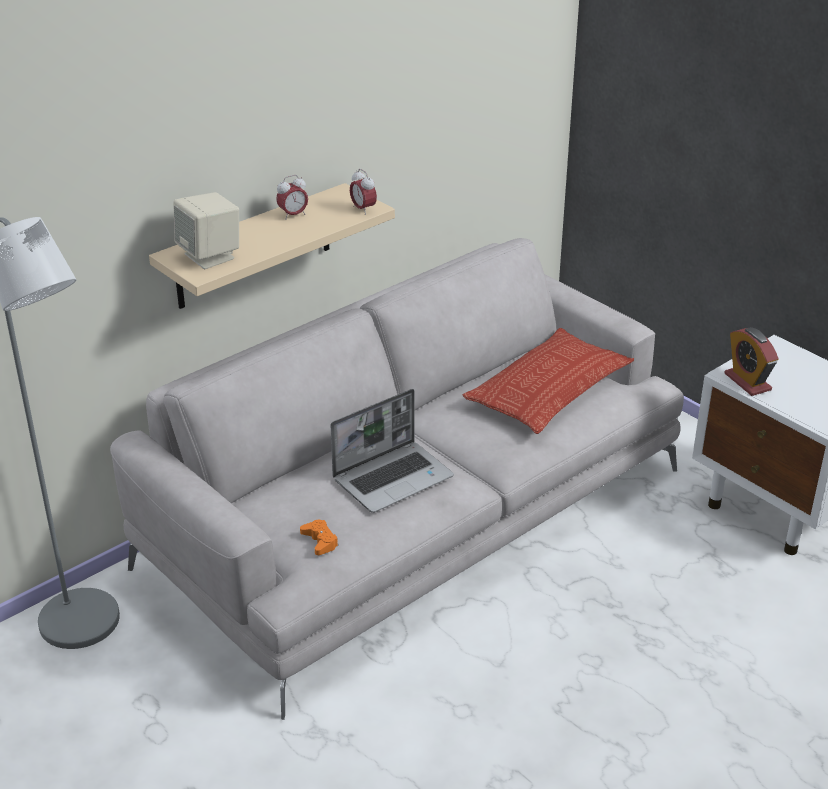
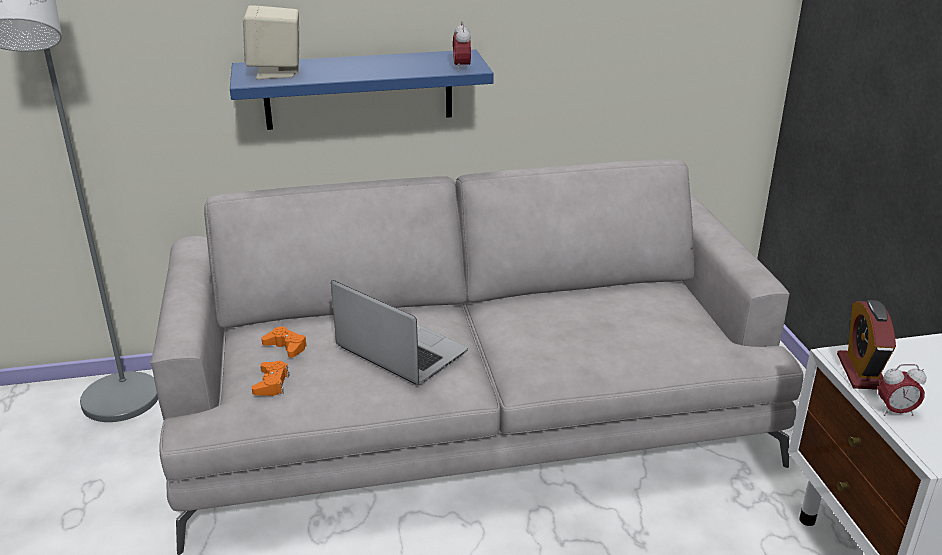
camera: 30 degrees right, 5 degrees down
(254, 247) = (358, 89): beige shelf -> blue shelf
(293, 215) = (393, 60): alarm clock -> alarm clock (895, 411)
(297, 507) = (286, 347): none -> orange game controller
(393, 478) = (399, 351): laptop -> laptop turned 135 degrees counterclockwise
(549, 390) = (637, 321): pillow -> none

